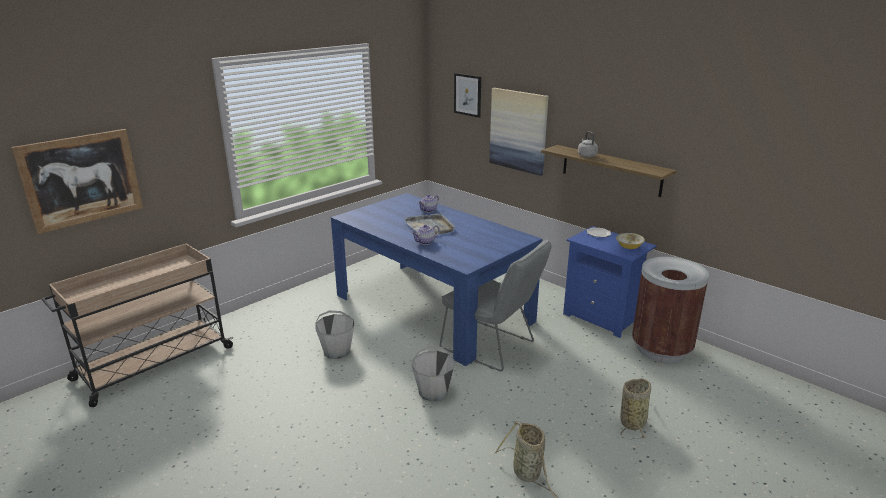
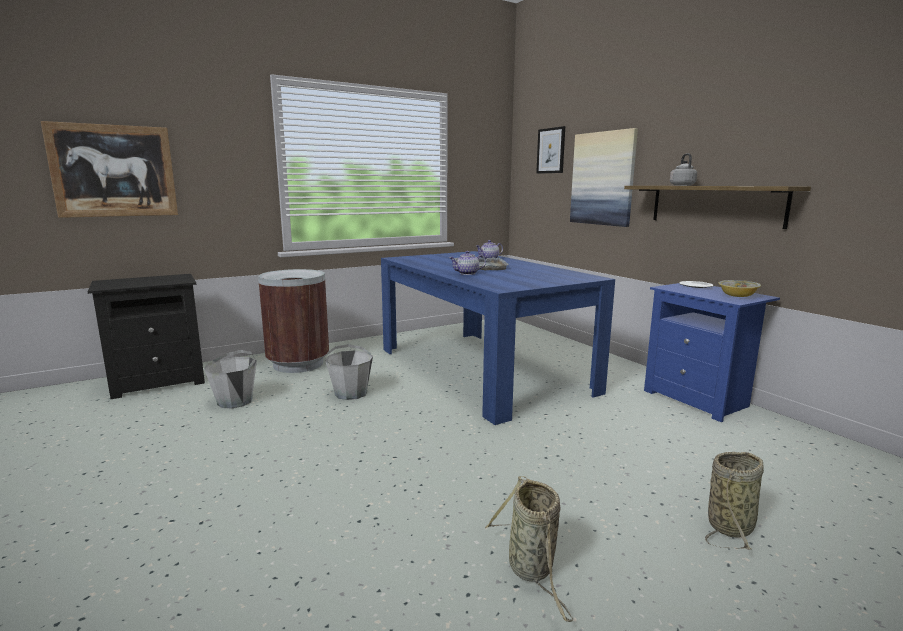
camera: 15 degrees right, 10 degrees down
(152, 364) = (159, 381): beige cart -> black nightstand
(433, 392) = (440, 445): grey bucket -> grey bucket (235, 401)
(492, 347) = (539, 411): grey chair -> none
(661, 349) = (785, 441): brown trash can -> brown trash can (298, 364)

